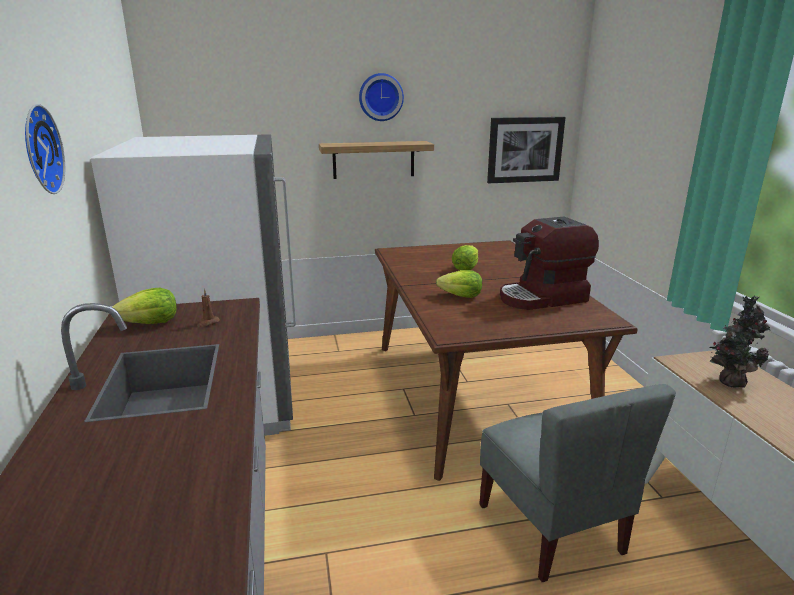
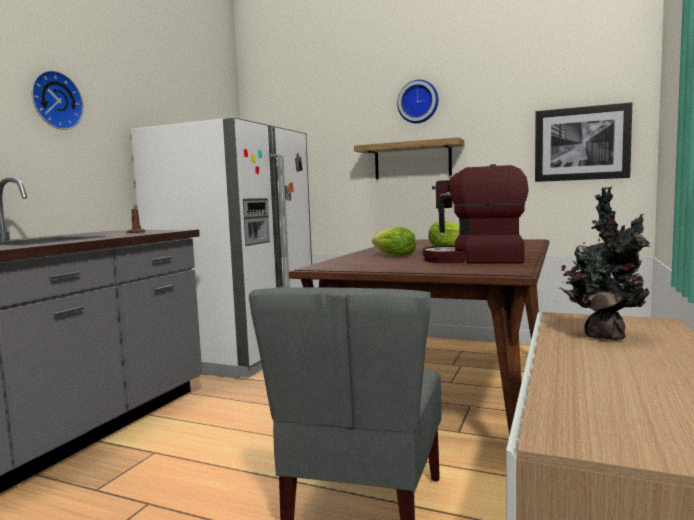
camera: 35 degrees right, 15 degrees down
(150, 323) = (109, 232): lettuce -> none

